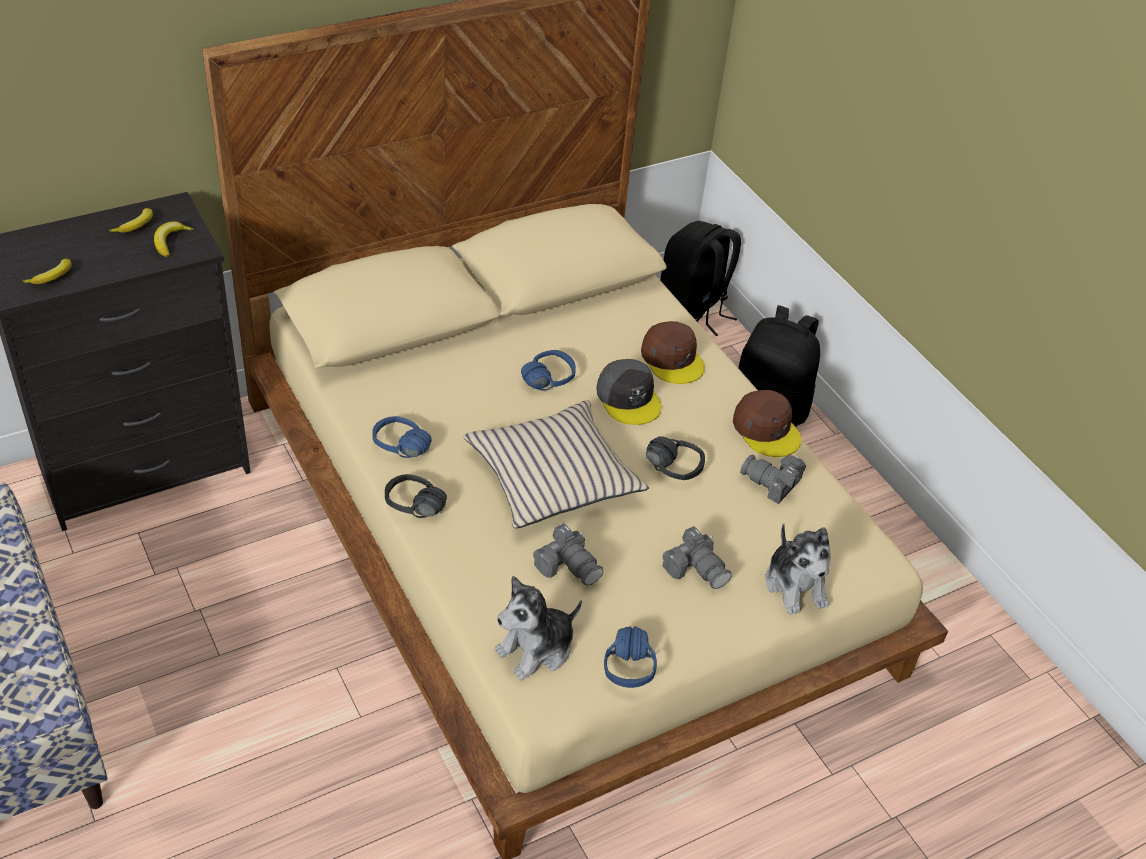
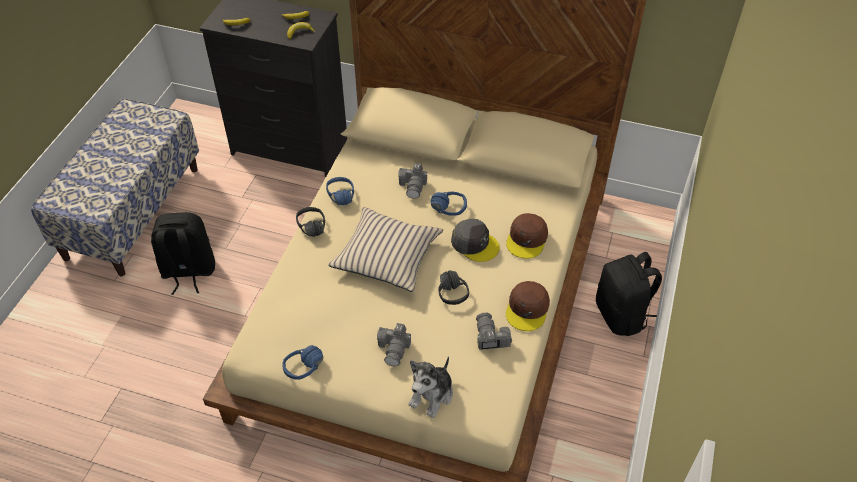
camera: 50 degrees right, 5 degrees up
(536, 649) = (276, 327): plush toy -> none
(568, 566) = (336, 301): camera -> camera (413, 186)
(629, 398) = (475, 243): grey cap -> grey cap turned 75 degrees counterclockwise
(692, 312) = (645, 234): black backpack -> black backpack (188, 271)

